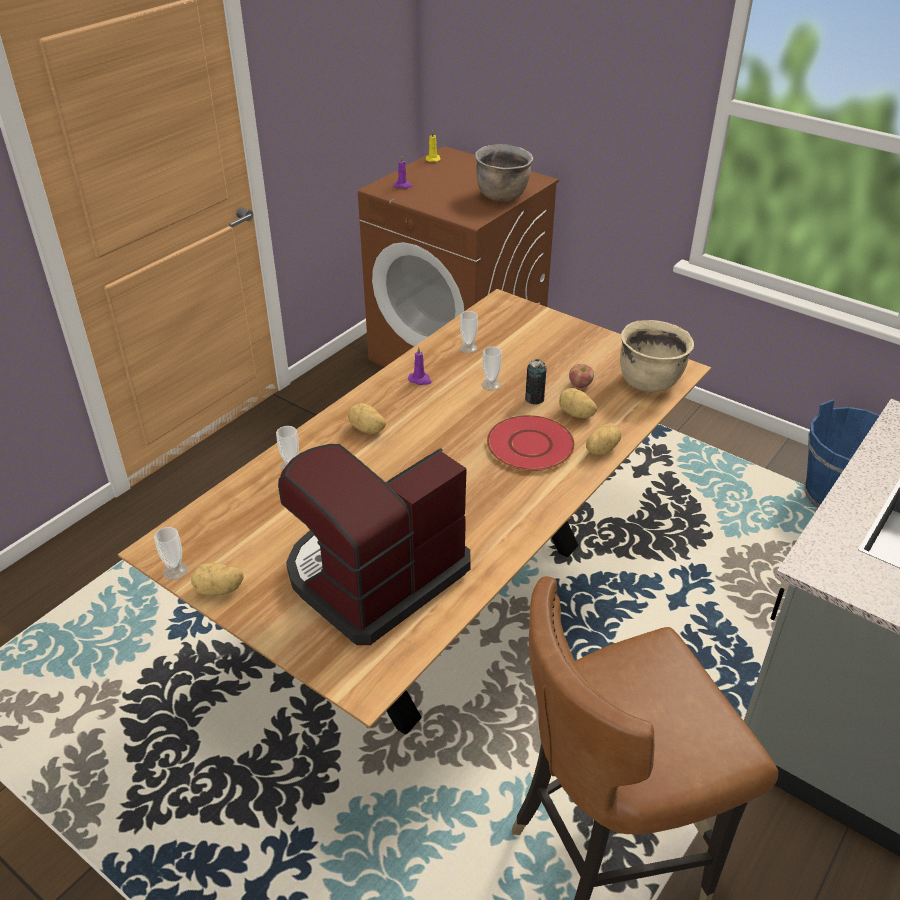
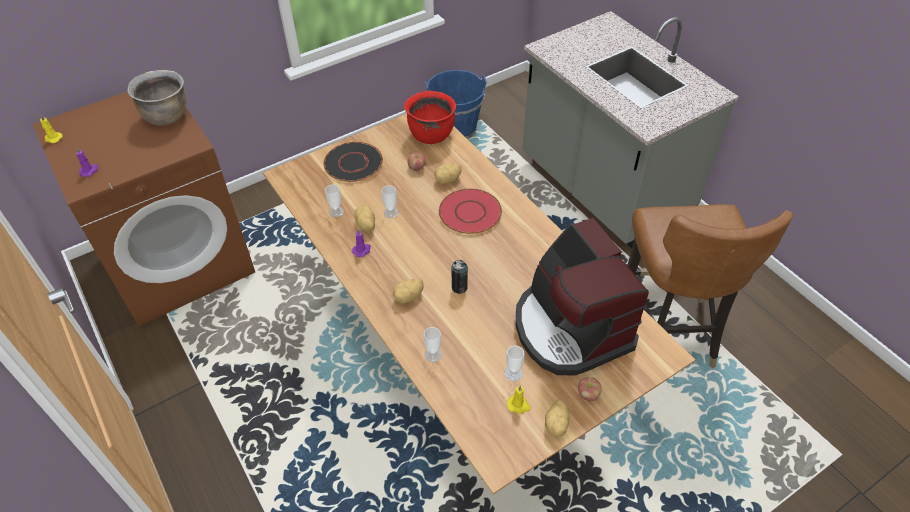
camera: 70 degrees left, 10 degrees up
(175, 571) = (527, 451): cup -> cup (513, 373)
(238, 551) = (518, 405): none -> yellow candle
(271, 612) = (588, 394): none -> apple
(534, 399) = (420, 195): can -> can (459, 287)
(553, 338) = (353, 163): none -> black plate
(601, 449) = (490, 180): potato -> potato (365, 225)
(649, 381) = (431, 135): beige cooking pot -> red cooking pot

